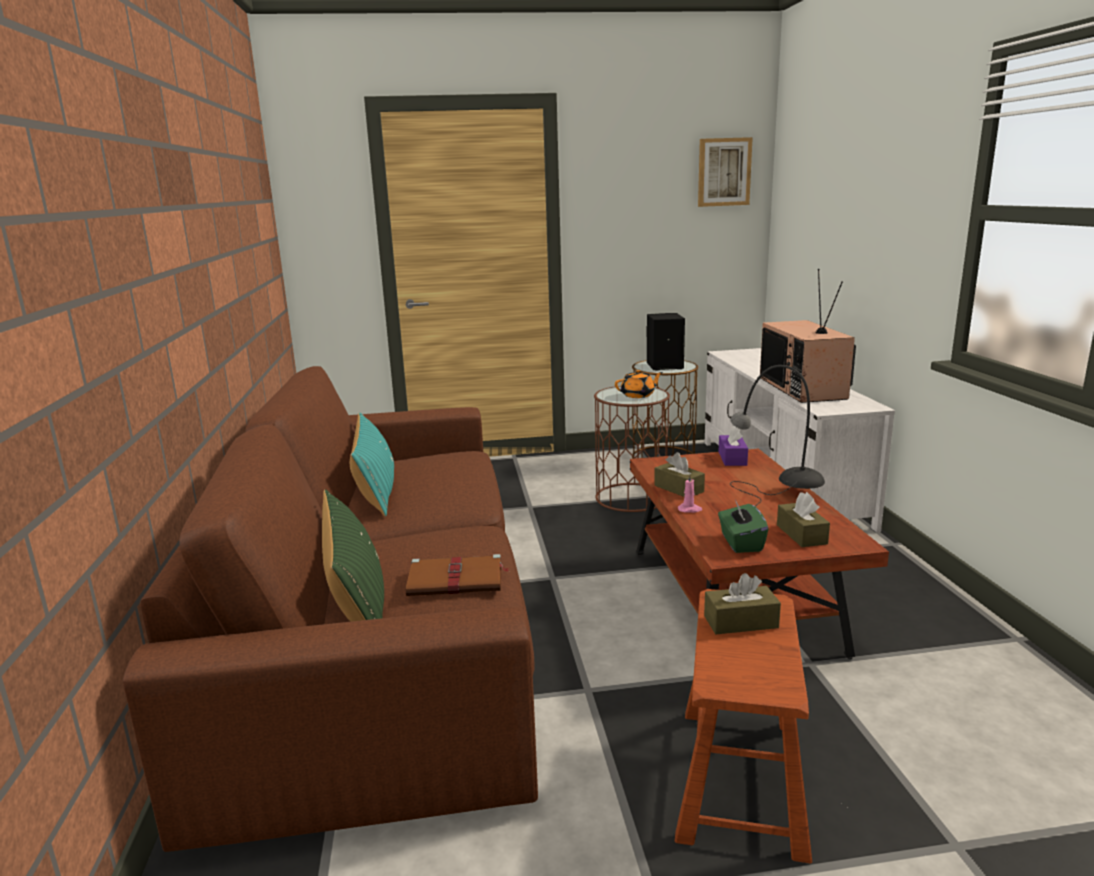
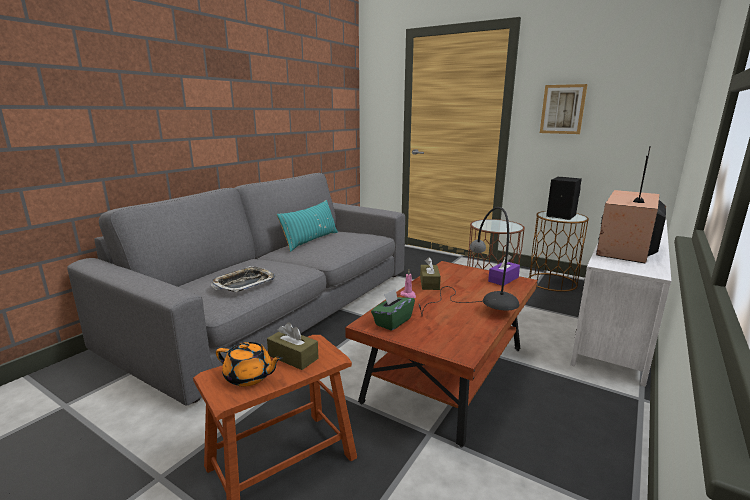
camera: 40 degrees right, 0 degrees up
(356, 598) = (211, 277): green pillow -> none
(385, 622) = (278, 307): brown sofa -> grey sofa
(457, 580) = (244, 283): brown book -> tray
(638, 395) = (499, 226): orange teapot -> orange teapot (249, 377)
(724, 172) = (652, 71): picture -> picture (563, 109)
(801, 534) = (439, 333): brown tissue box -> none

